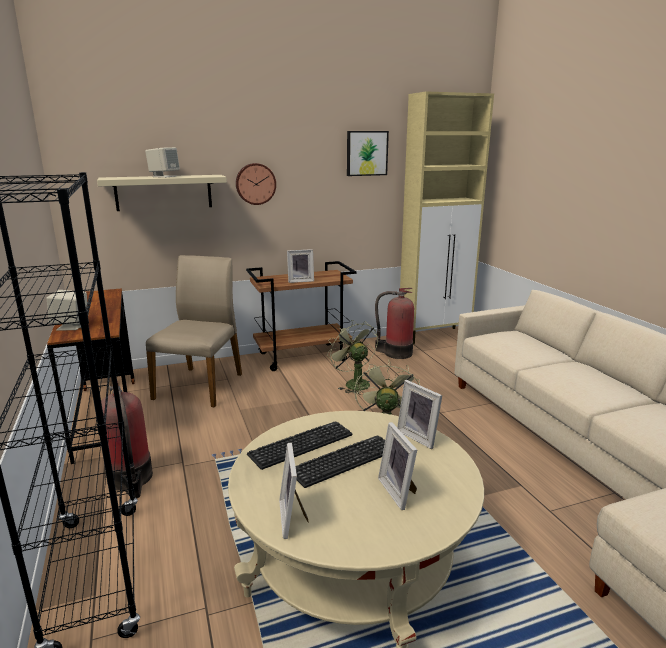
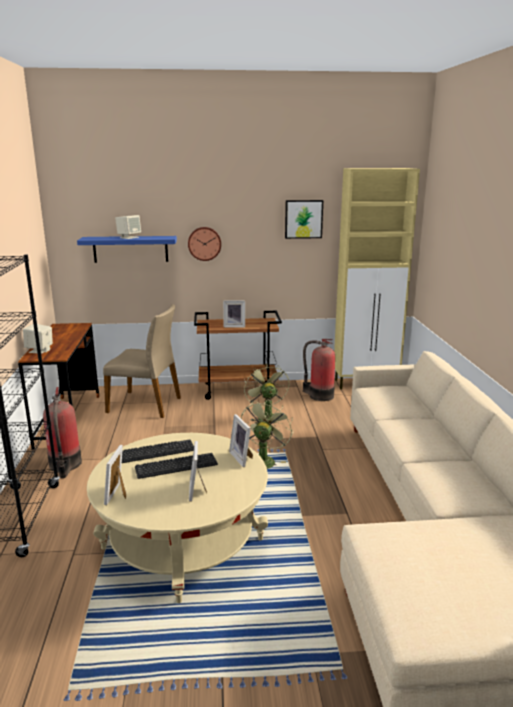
camera: 15 degrees right, 0 degrees up
(163, 192) = (130, 249): beige shelf -> blue shelf
(200, 385) = (145, 404): beige chair -> beige chair turned 75 degrees clockwise

